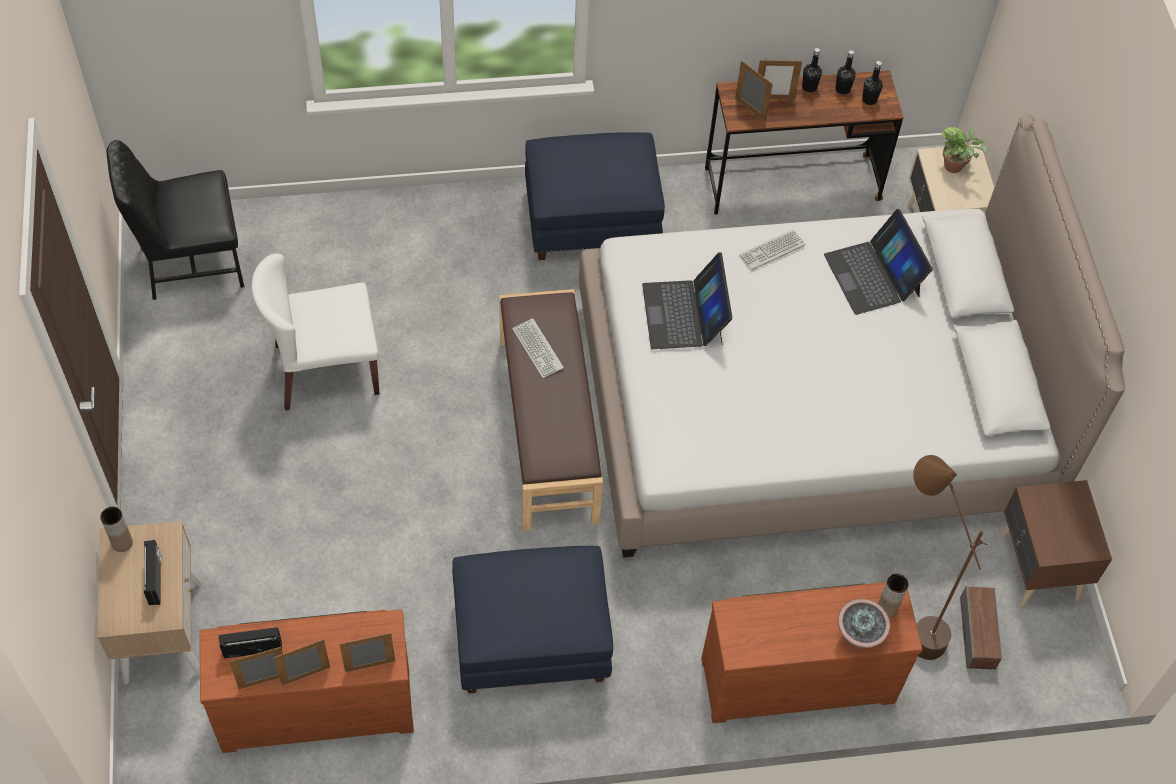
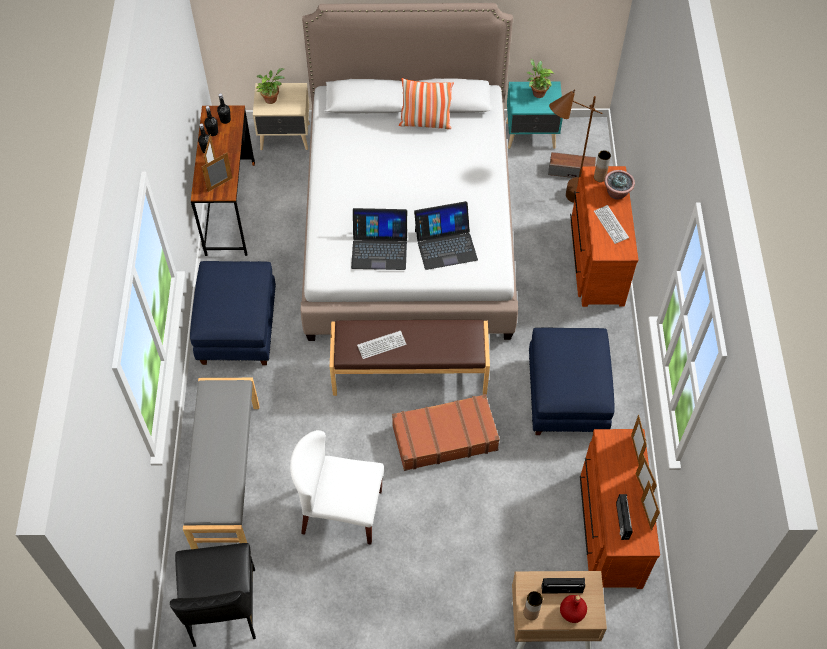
camera: 80 degrees left, 0 degrees up
(120, 593) = (572, 613): none -> red bottle
(325, 369) = (341, 511): white chair -> white chair turned 105 degrees clockwise
(368, 240) = (226, 476): none -> grey bench
(447, 481) = (444, 437): none -> brown suitcase
(772, 250) = (334, 195): keyboard -> keyboard (611, 225)
(873, 275) = (361, 146): laptop -> laptop (445, 244)
(943, 354) = (425, 122): none -> pillow
(1037, 568) = (531, 136): brown nightstand -> turquoise nightstand
(1074, 524) = (537, 93): none -> potted plant

